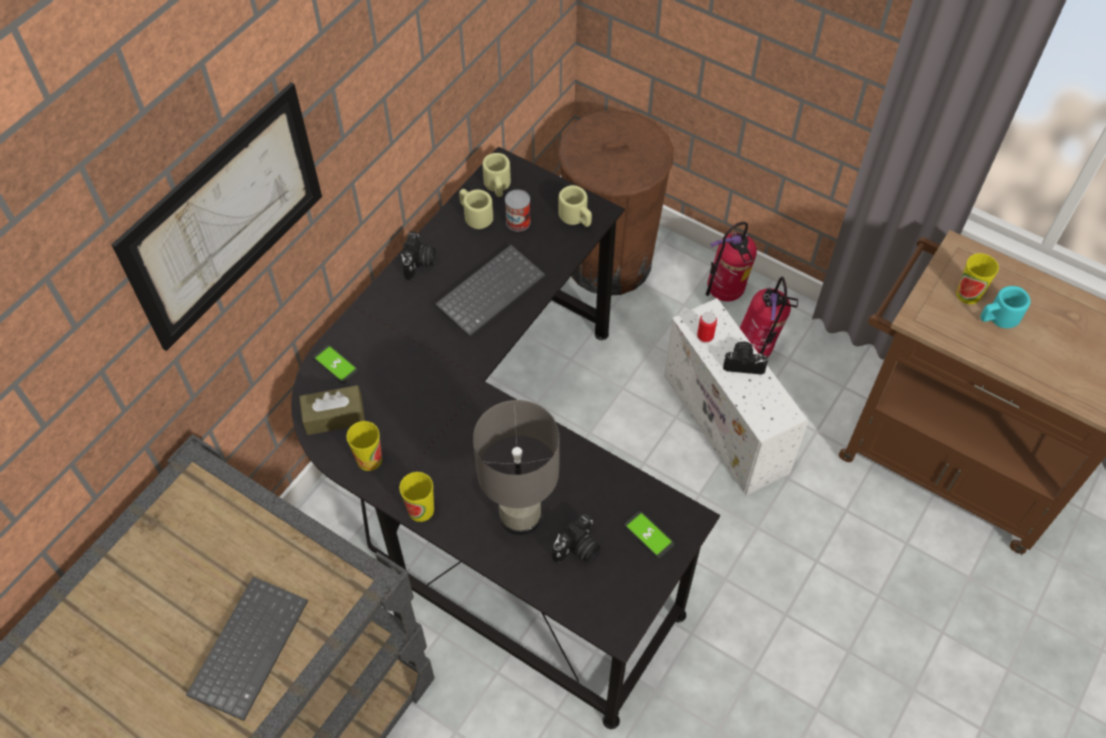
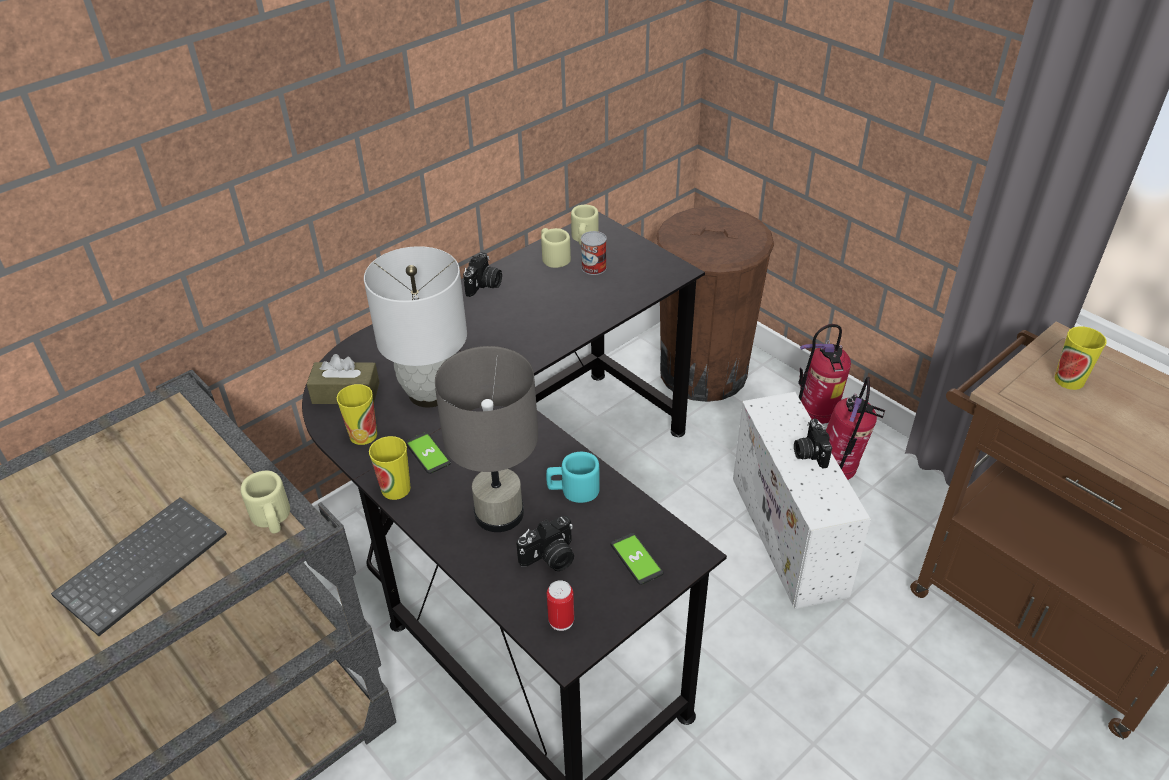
camera: 15 degrees right, 15 degrees down
(226, 217) = (257, 128): picture -> none
(335, 364) = (367, 351): phone -> phone (427, 453)
(414, 399) = (431, 392): none -> white table lamp
(490, 290) = (545, 316): keyboard -> none
(576, 218) = (653, 272): beige mug -> beige mug (272, 518)
(705, 336) = (773, 422): can -> can (561, 620)
(744, 363) = (809, 453): camera -> camera turned 120 degrees counterclockwise
(998, 317) = (1103, 406): turquoise mug -> turquoise mug (573, 490)

